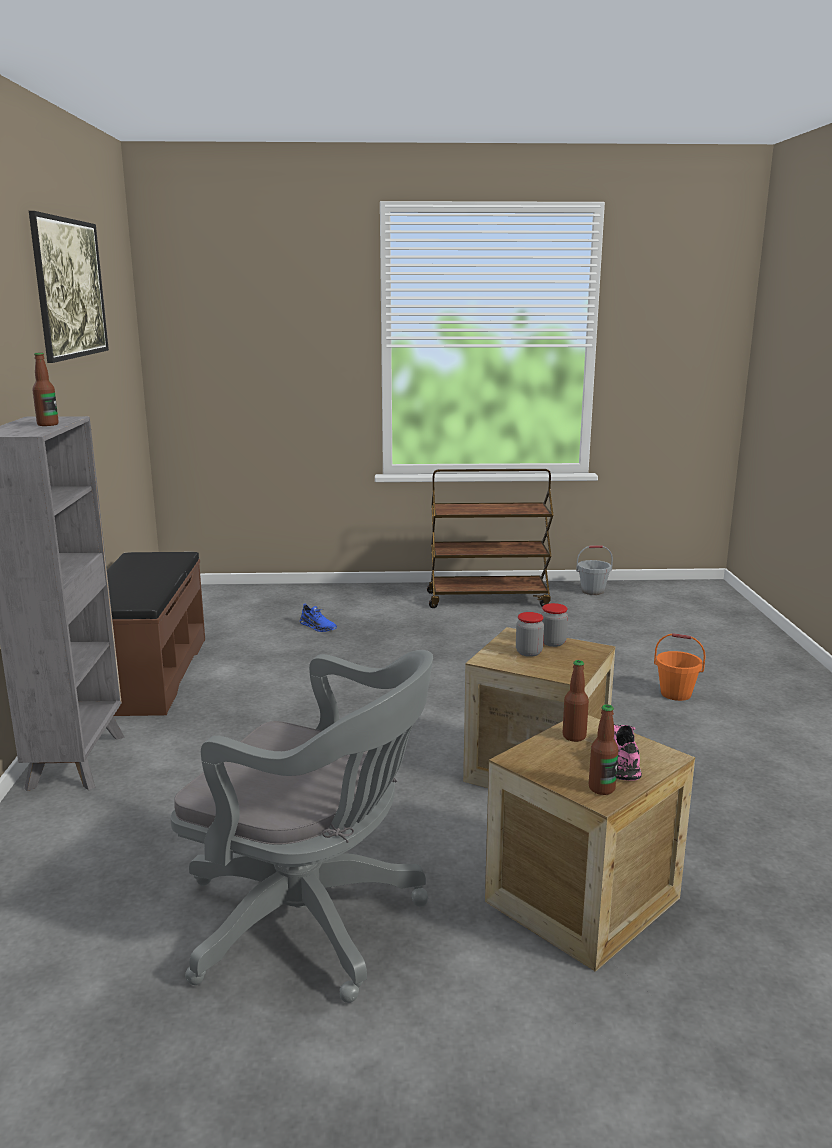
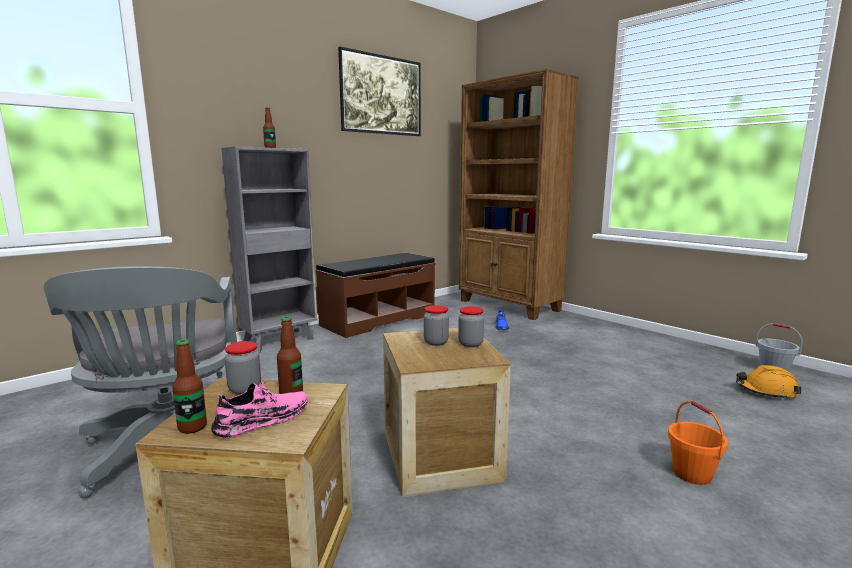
camera: 50 degrees right, 5 degrees down
(268, 596) = (509, 306): none -> brown bookcase
(488, 599) = (653, 347): brown cart -> none
(538, 753) = (245, 389): none -> jar
(615, 612) = (766, 391): none -> orange hard hat

